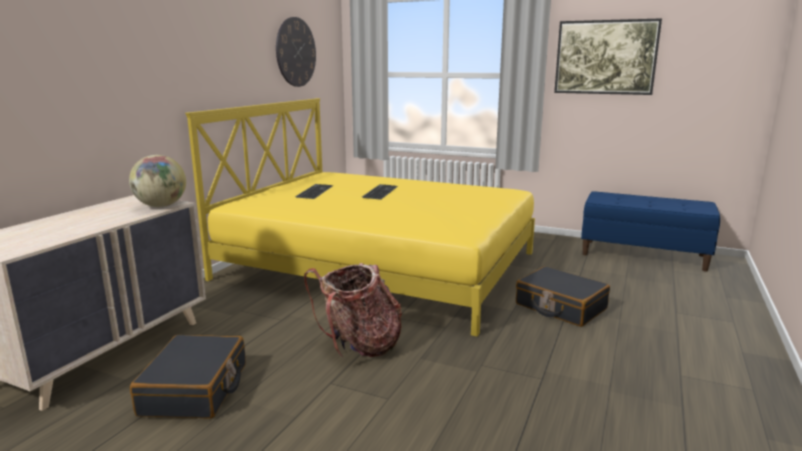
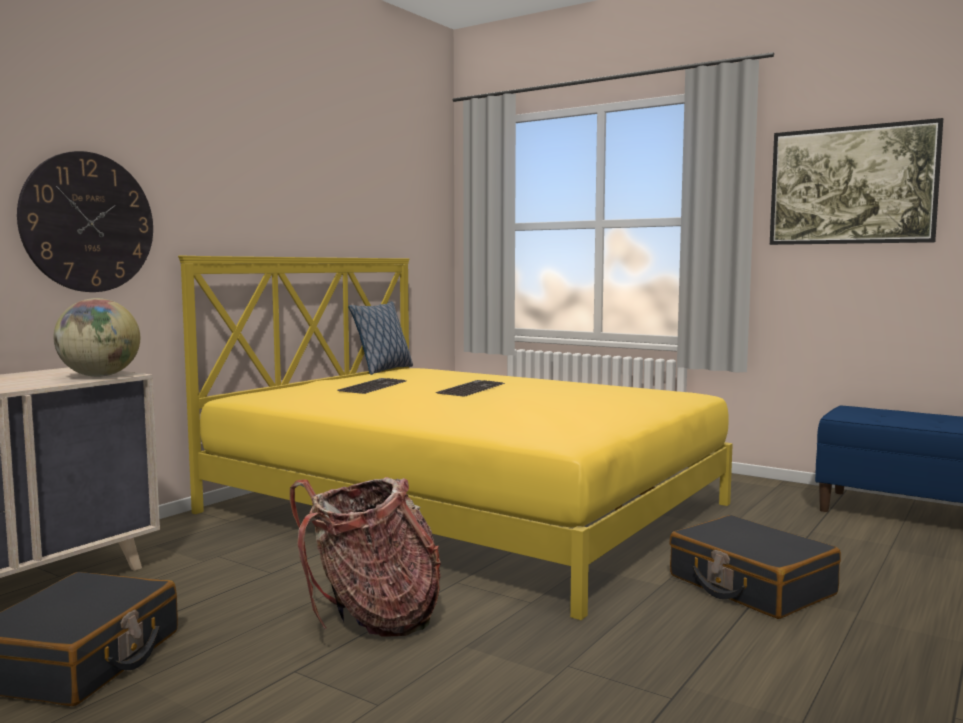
camera: 10 degrees right, 10 degrees down
(296, 52) = (373, 189): wall clock -> wall clock (88, 222)
(309, 175) = (383, 370): none -> pillow

